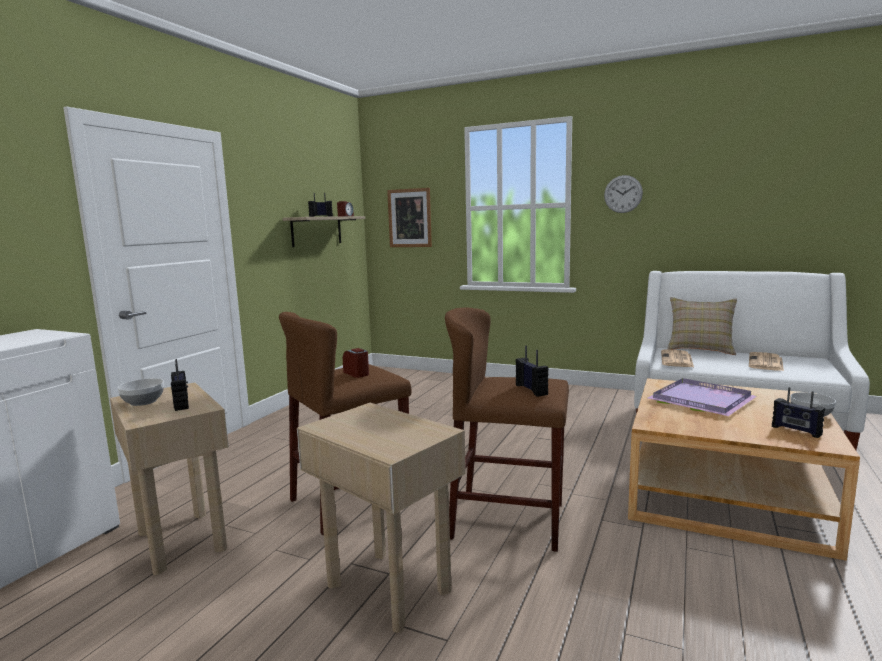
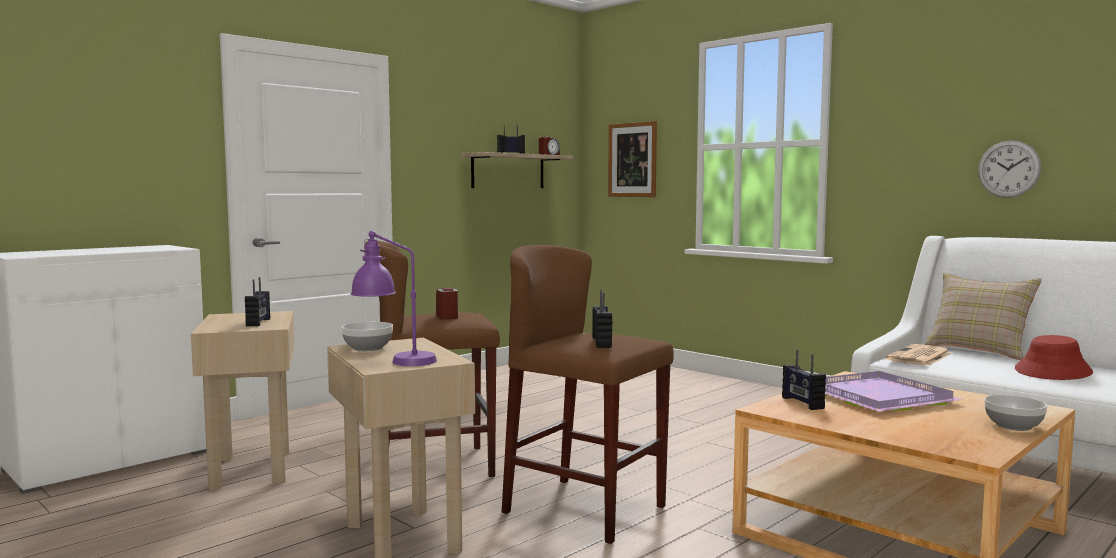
camera: 20 degrees right, 5 degrees down
(142, 402) = (229, 318): bowl -> bowl (367, 348)
(395, 442) = (394, 362): none -> purple table lamp
(623, 194) = (897, 127): wall clock -> wall clock (1008, 169)
(766, 363) = (1053, 371): newspaper -> red hat
(796, 431) = (955, 436): radio -> radio (802, 403)

